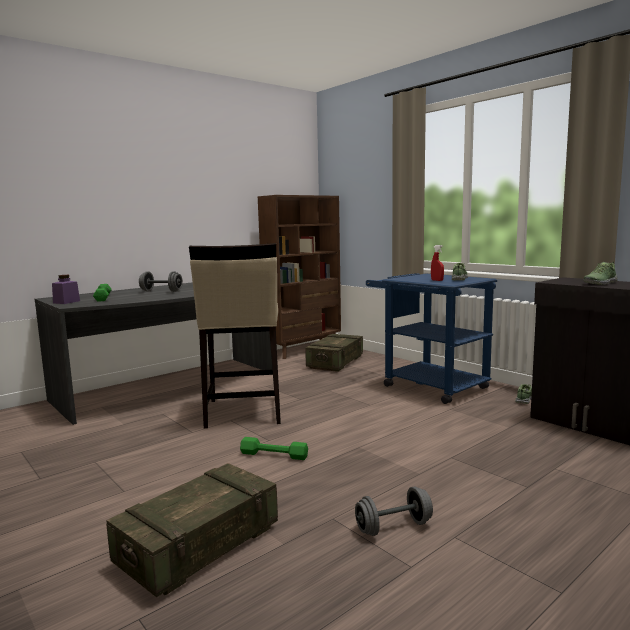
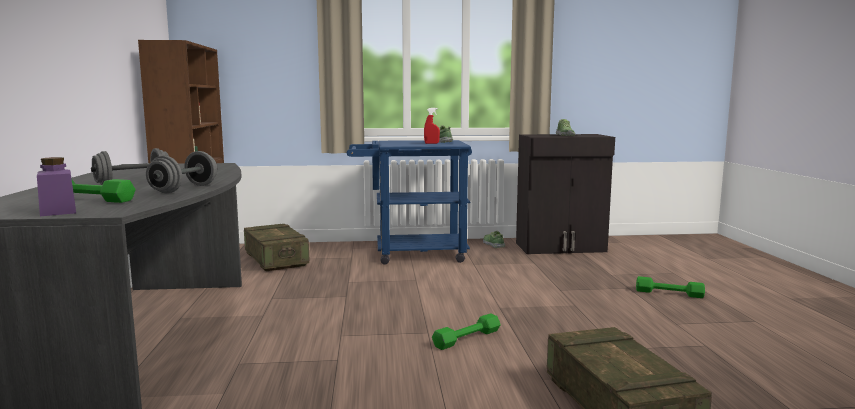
camera: 55 degrees left, 0 degrees up
(243, 412) = (328, 325): beige stool -> none
(393, 527) = (648, 335): grey dumbbell -> grey dumbbell (184, 189)
(557, 513) = (669, 293): none -> green dumbbell

